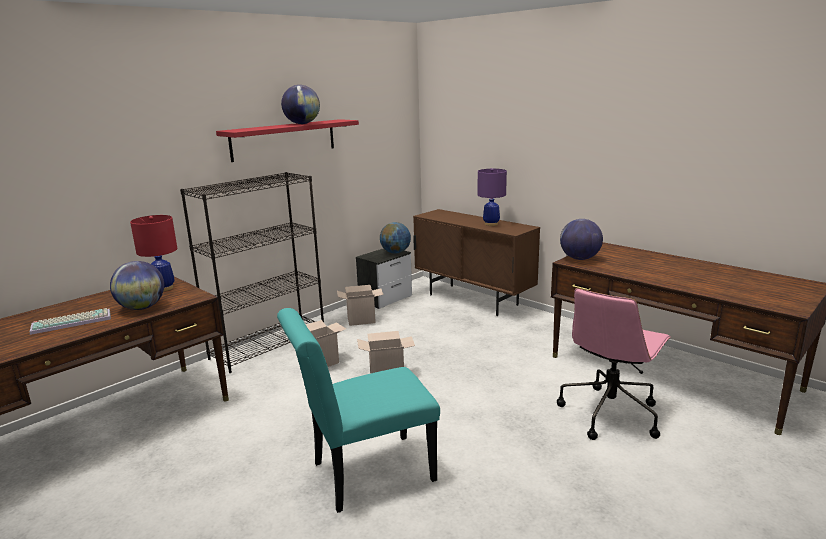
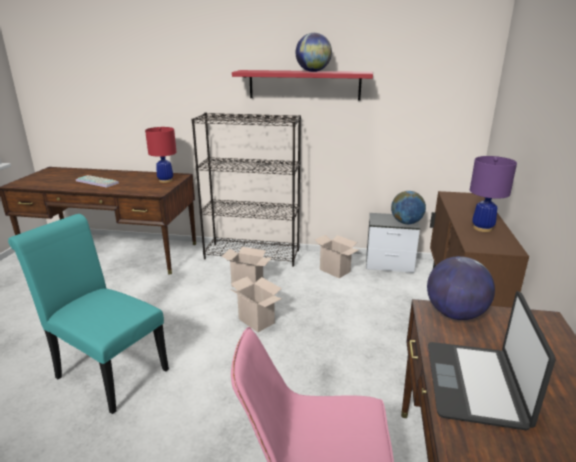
camera: 55 degrees right, 5 degrees up
(142, 308) = (129, 187): globe -> none
(644, 272) = (476, 384): none -> laptop

